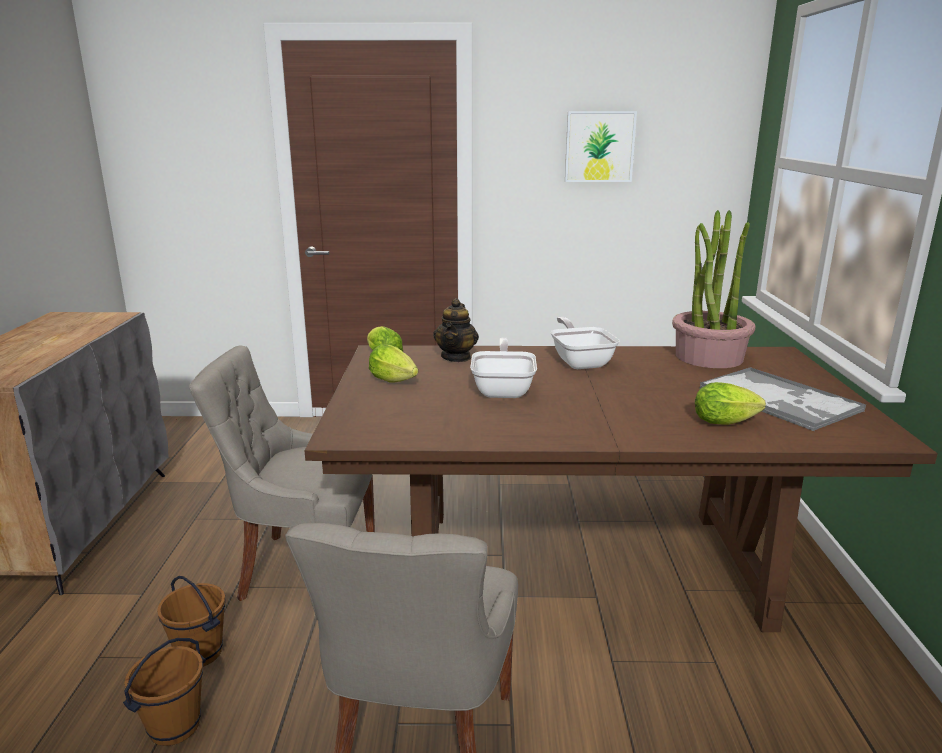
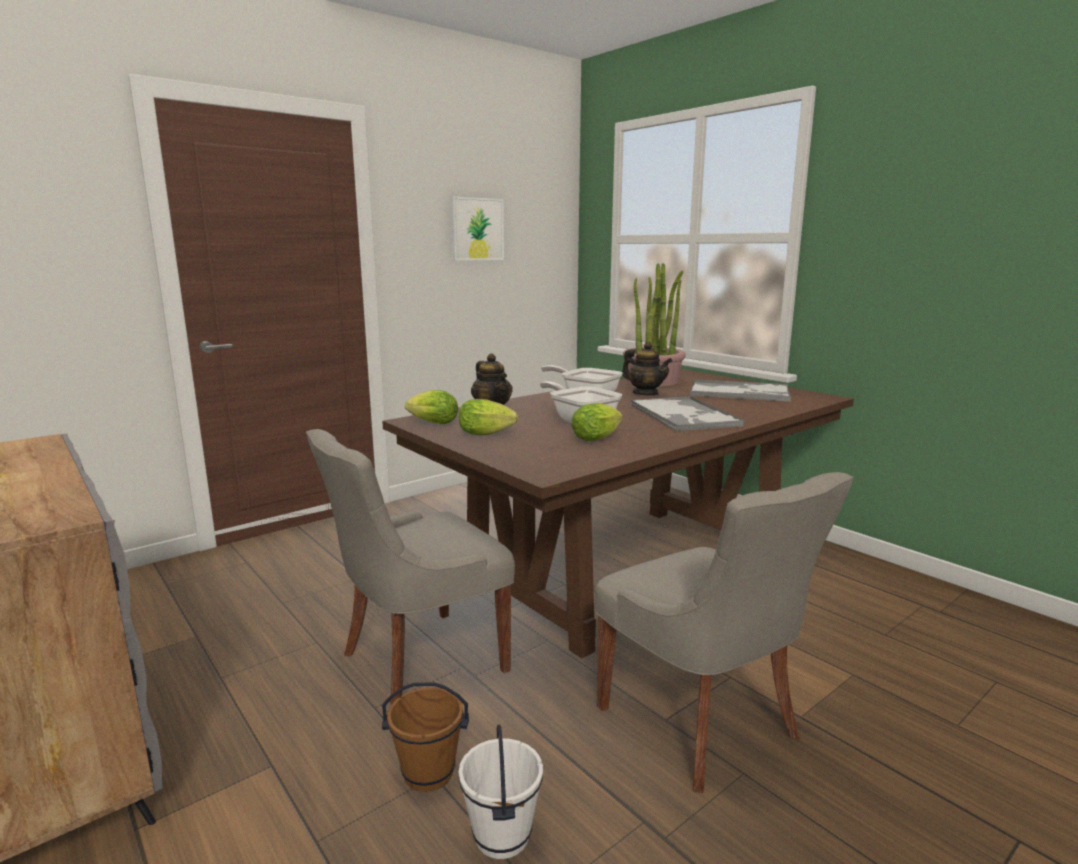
camera: 40 degrees left, 5 degrees down
(174, 726) = (501, 836): brown bucket -> white bucket
(623, 412) = (684, 415): none -> tray
(654, 373) = (645, 394): none -> teapot
(727, 422) = (745, 407): lettuce -> lettuce (598, 438)

